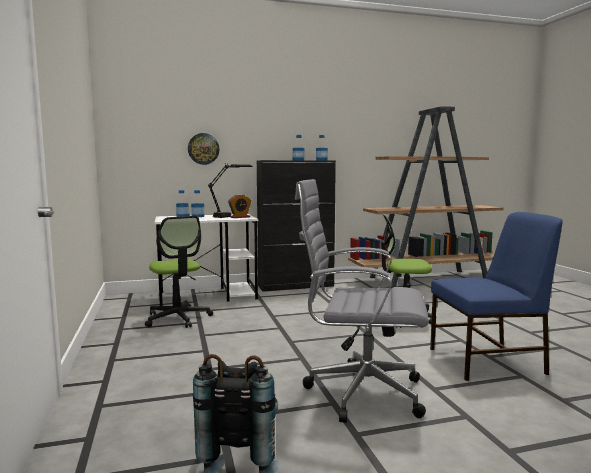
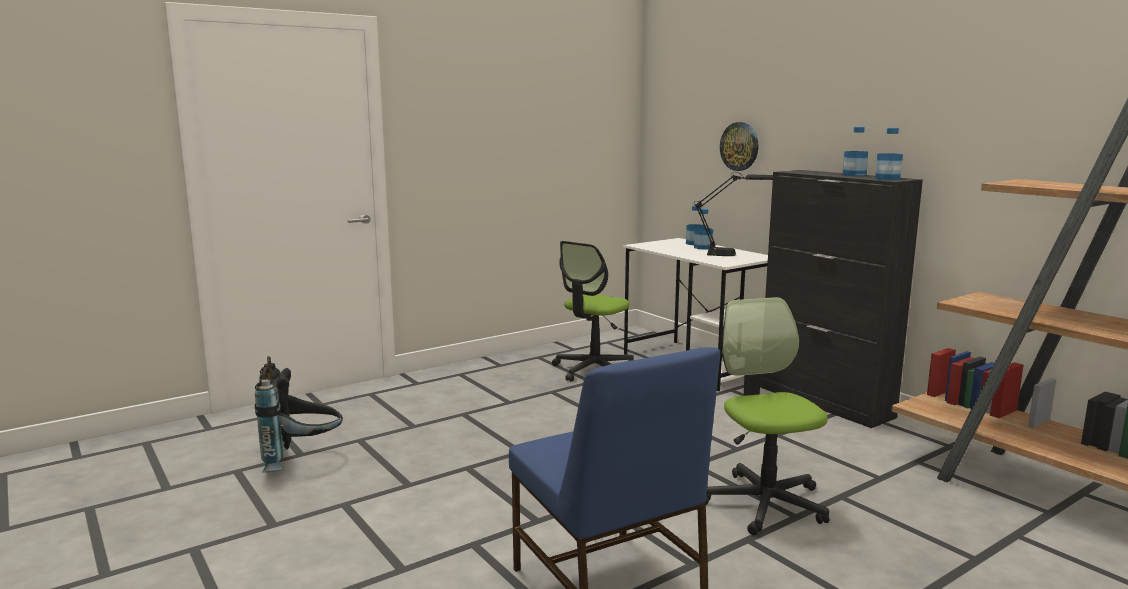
camera: 70 degrees right, 5 degrees up
(240, 217) = (727, 259): alarm clock -> none
(359, 392) = (441, 495): grey office chair -> none

